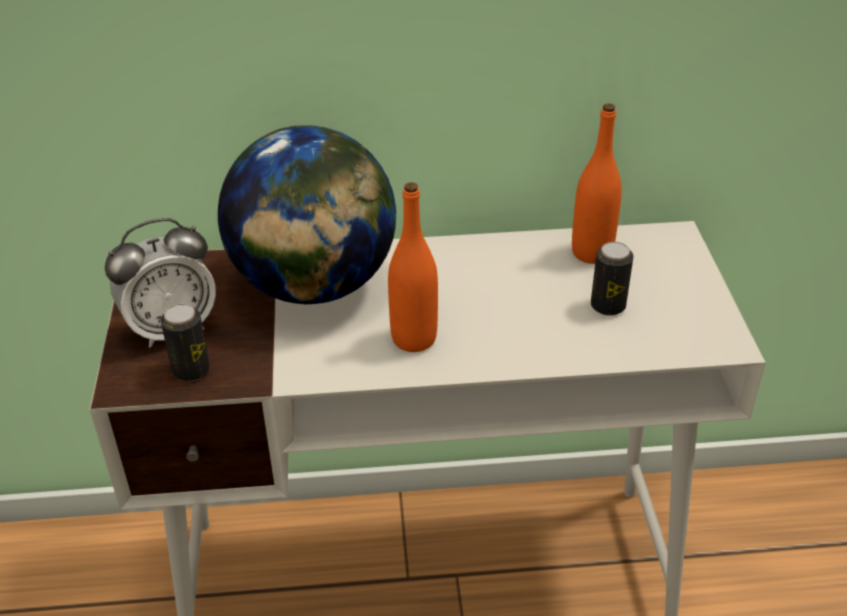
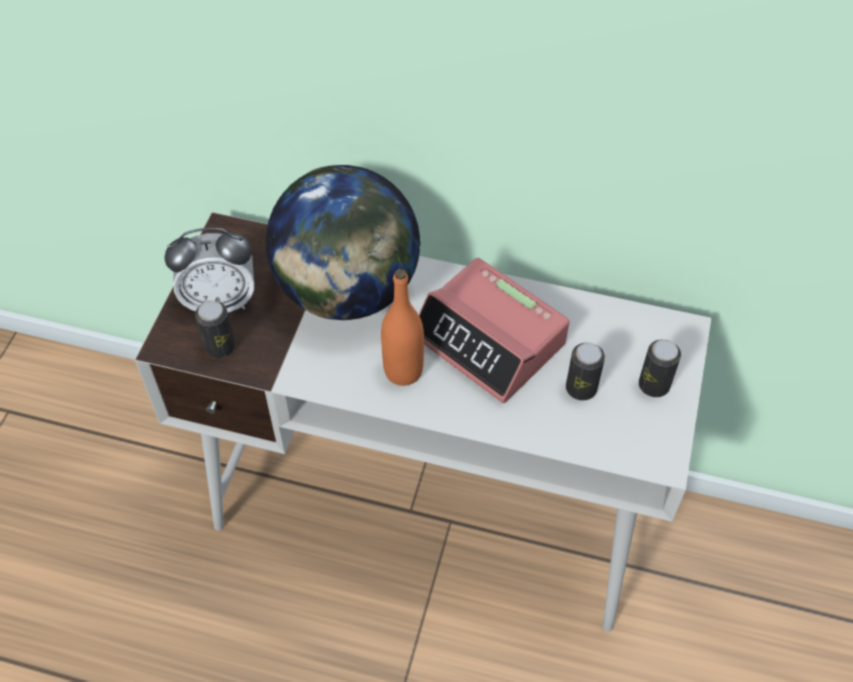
camera: 20 degrees right, 15 degrees up
(491, 290) = (490, 340): none -> alarm clock
(591, 253) = (597, 326): orange bottle -> none
(676, 285) = (654, 385): none -> can

